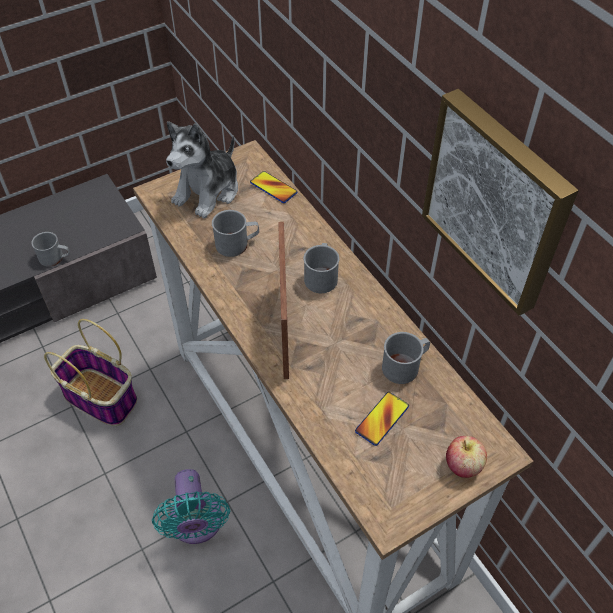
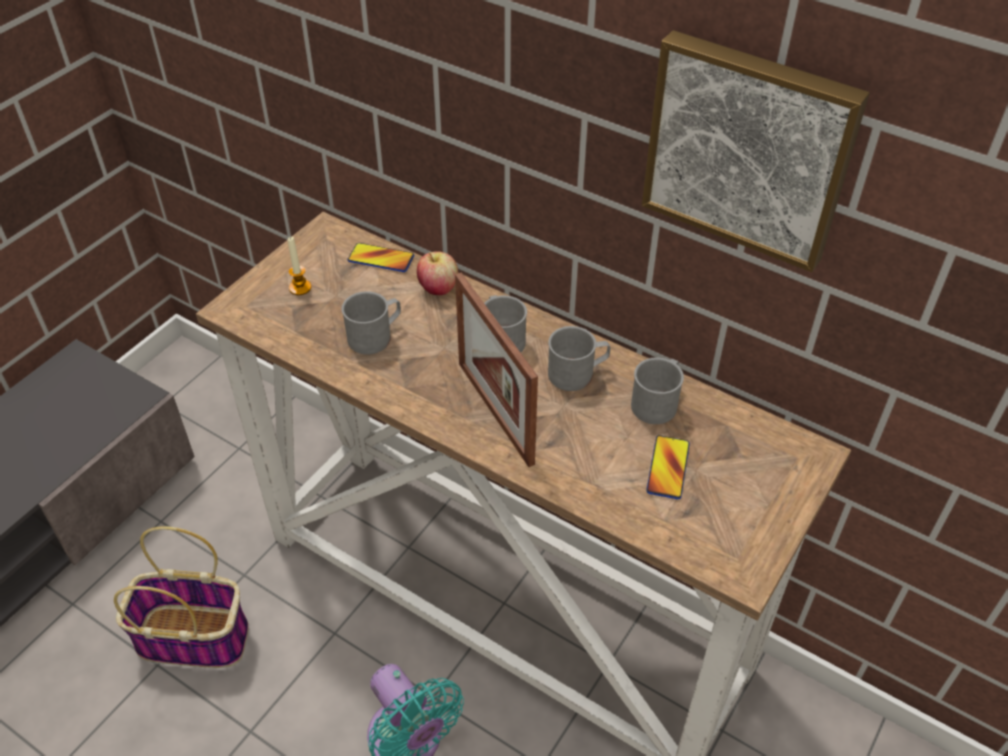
camera: 25 degrees left, 5 degrees down
(55, 258) = (58, 469): grey mug -> grey mug (577, 373)
(208, 191) = (300, 288): plush toy -> candle
(462, 466) = (784, 483): apple -> apple (438, 288)

